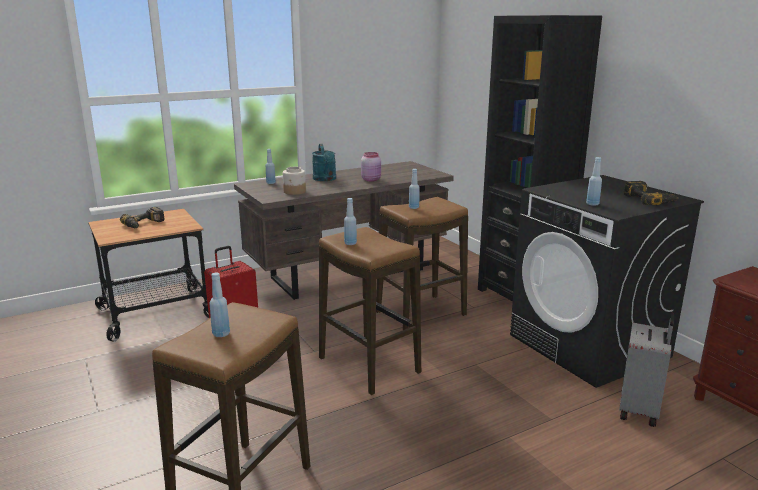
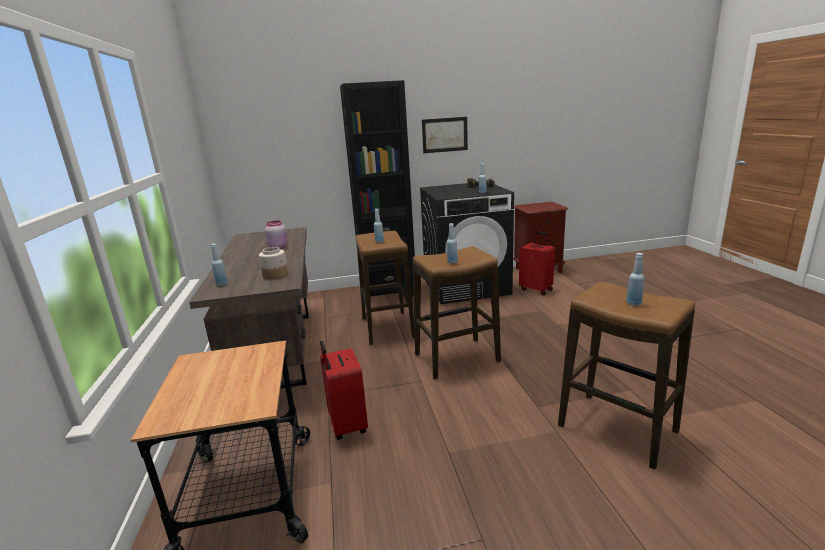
camera: 70 degrees left, 0 degrees up
(145, 224) = (219, 381): power drill -> none
(325, 179) = (247, 262): turquoise watering can -> none
(640, 410) = (536, 289): grey suitcase -> red suitcase
(658, 104) = (444, 135): none -> picture

